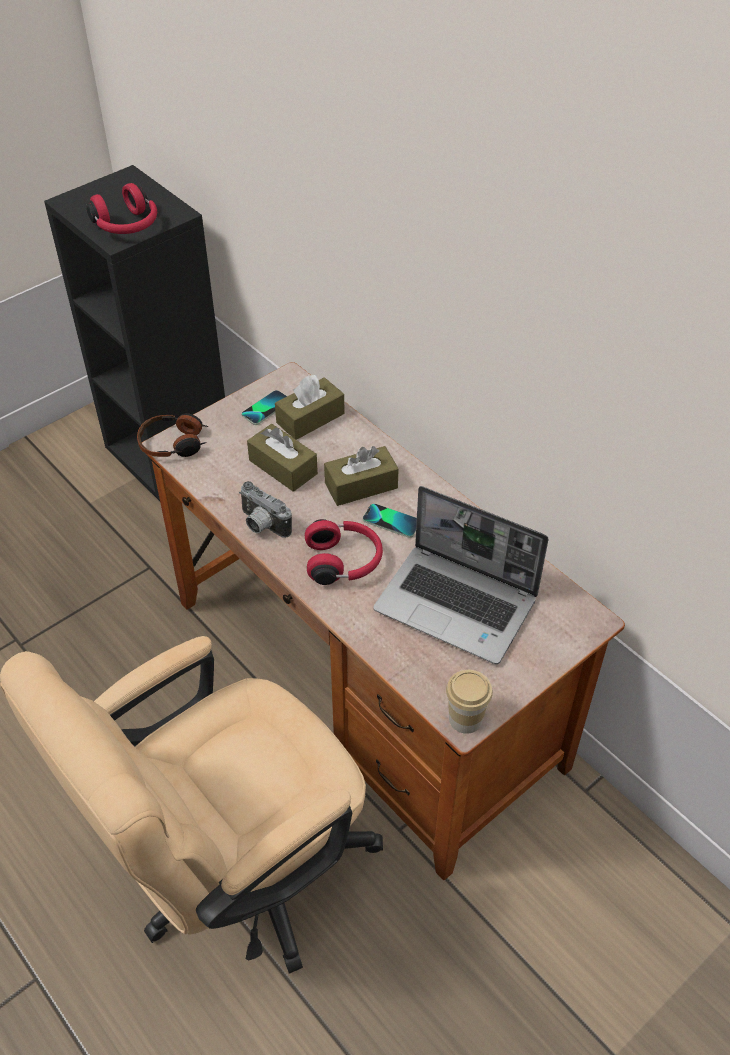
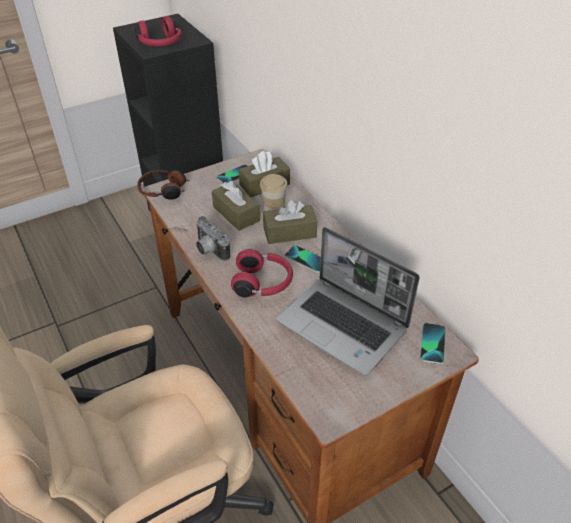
camera: 10 degrees right, 5 degrees down
(465, 719) = (331, 416): cup -> cup (274, 209)
(568, 612) = (432, 344): none -> phone

